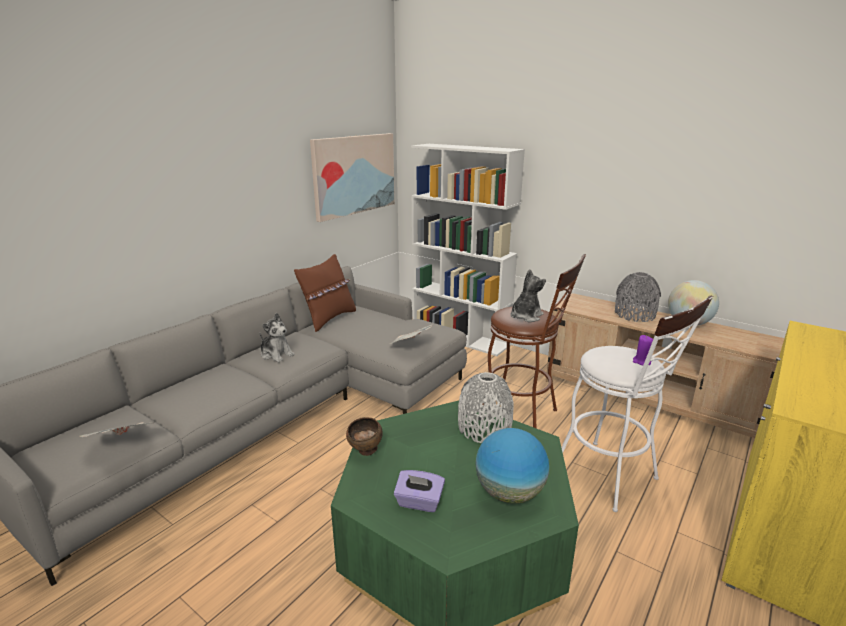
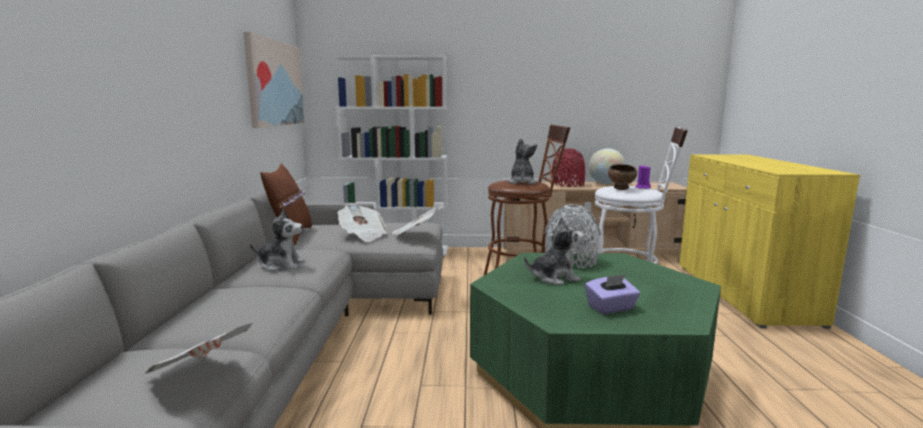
camera: 35 degrees left, 10 degrees down
(366, 452) = (510, 296): brown bowl -> brown bowl (621, 189)
(372, 334) = (363, 235): none -> newspaper
(433, 444) = (554, 278): none -> plush toy
(509, 493) = (655, 285): globe -> none
(634, 315) = (567, 184): grey vase -> red vase

